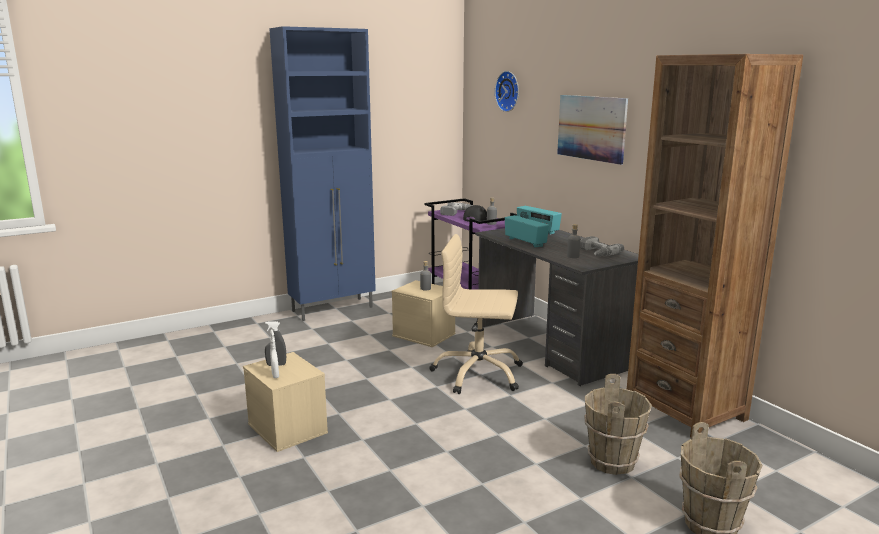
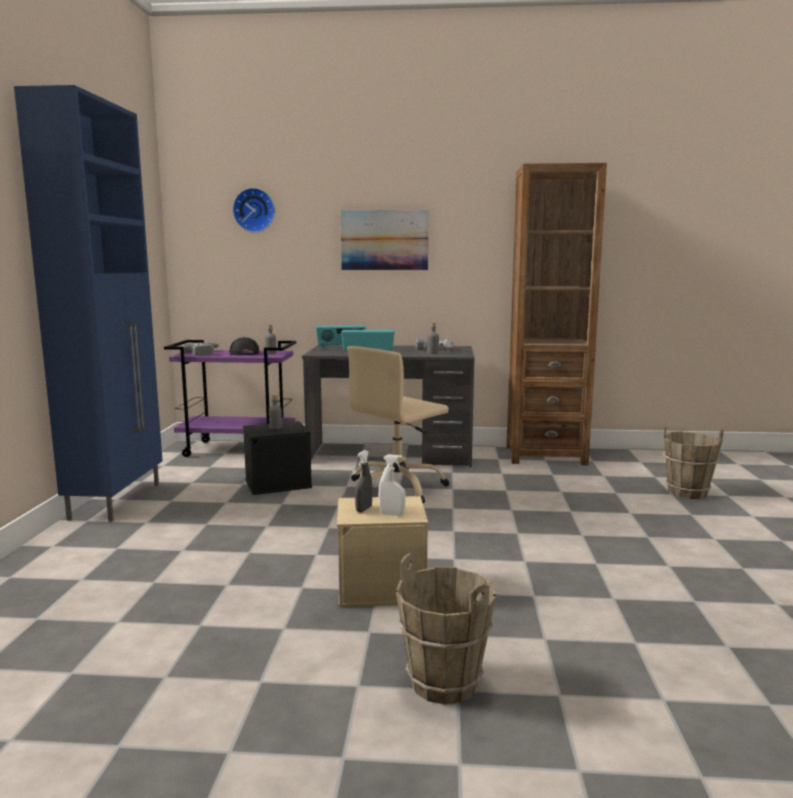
camera: 55 degrees left, 5 degrees down
(425, 335) = (278, 483): beige storage box -> black storage box
(613, 462) = (592, 491): brown bucket -> brown bucket (444, 682)

